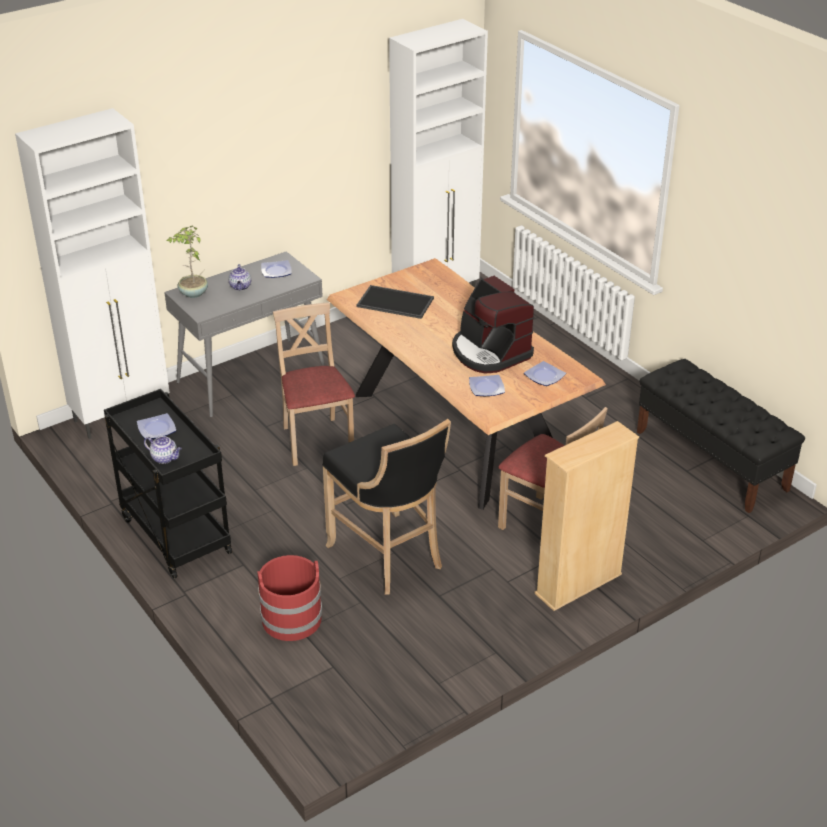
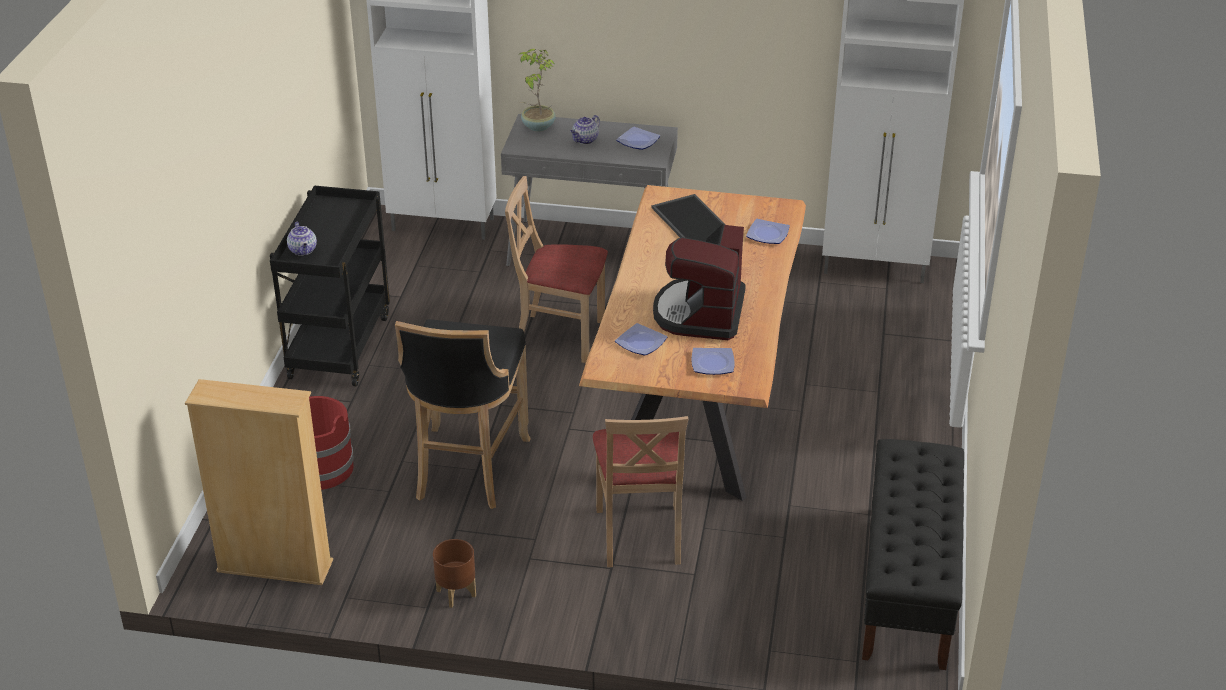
camera: 45 degrees right, 0 degrees up
(157, 429) = (334, 225): plate -> plate (768, 235)
(316, 441) = (560, 336): beige chair -> beige chair turned 105 degrees counterclockwise
(499, 632) = (456, 593): none -> brown planter
(578, 584) = (586, 604): beige bookcase -> beige bookcase (275, 566)

